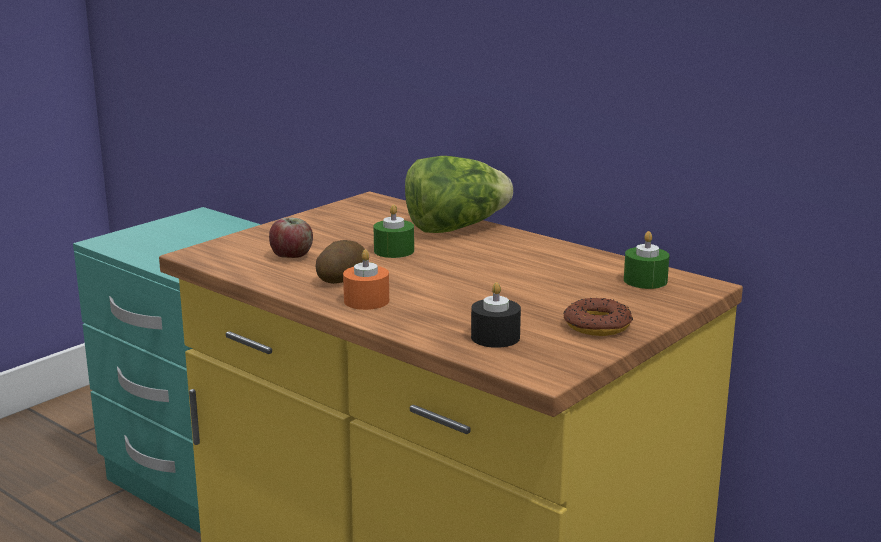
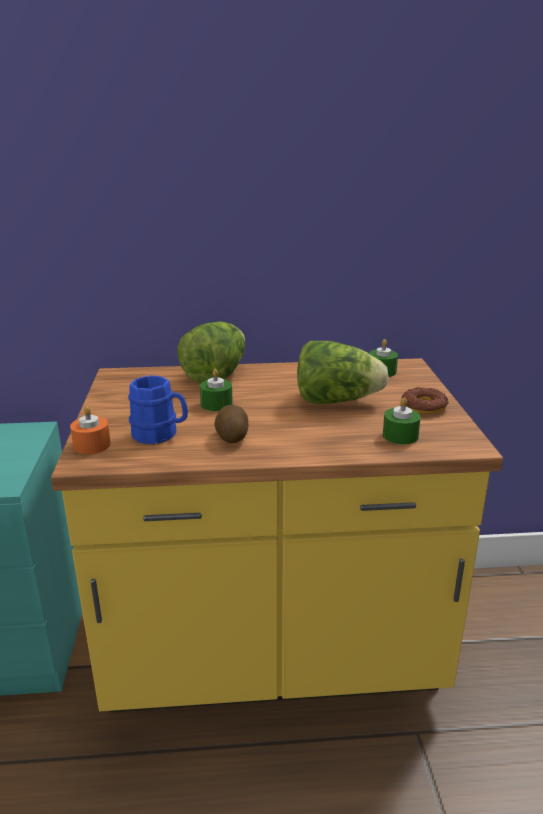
camera: 45 degrees left, 5 degrees up
(292, 256) = (160, 434): apple -> blue mug
(366, 301) = (282, 445): orange candle -> orange candle (92, 445)
(495, 337) = (400, 436): black candle -> green candle
(514, 288) = (336, 401): none -> lettuce

